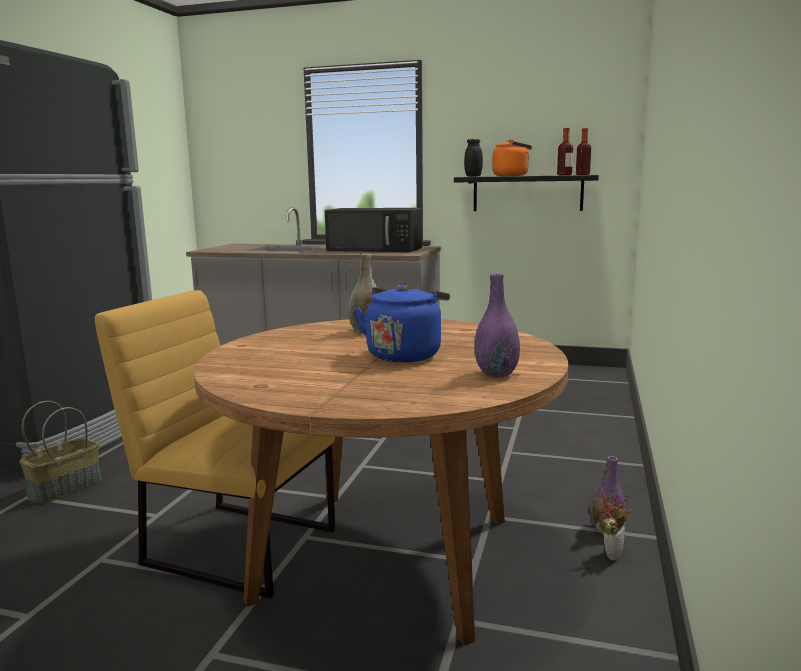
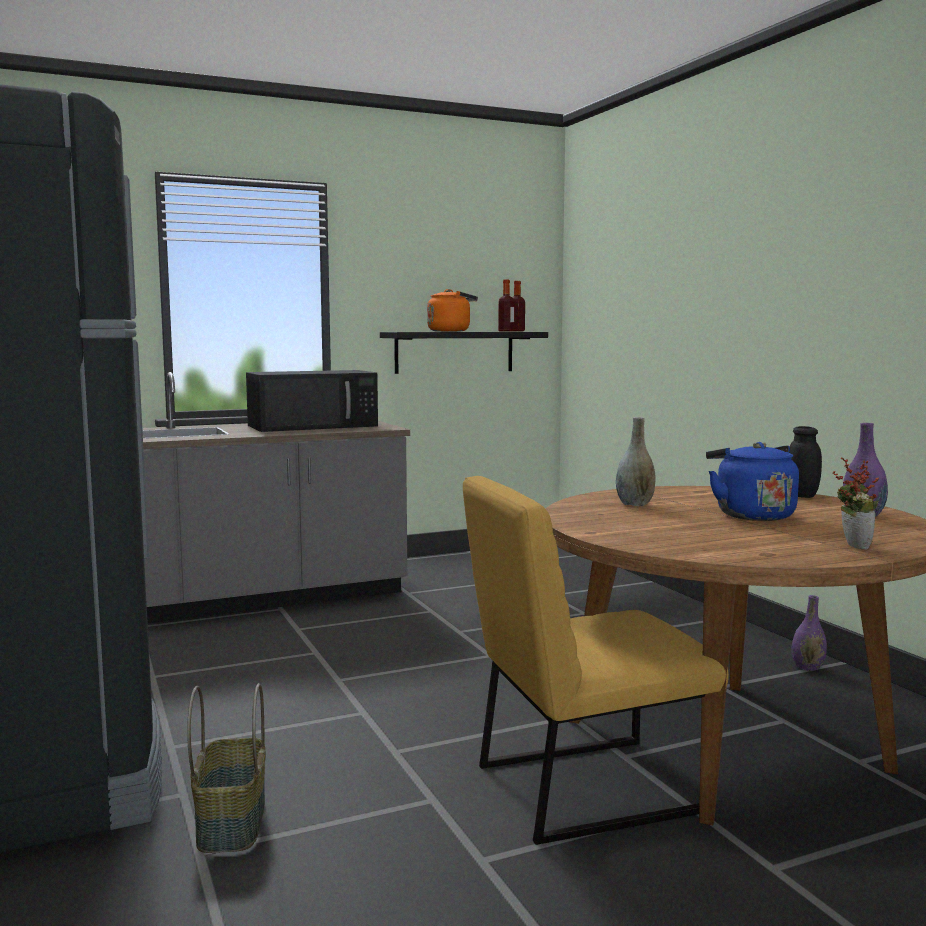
camera: 40 degrees left, 5 degrees down
(473, 176) = (409, 331): black jar -> black jar (802, 495)
(611, 553) = (844, 682): potted plant -> potted plant (852, 546)

